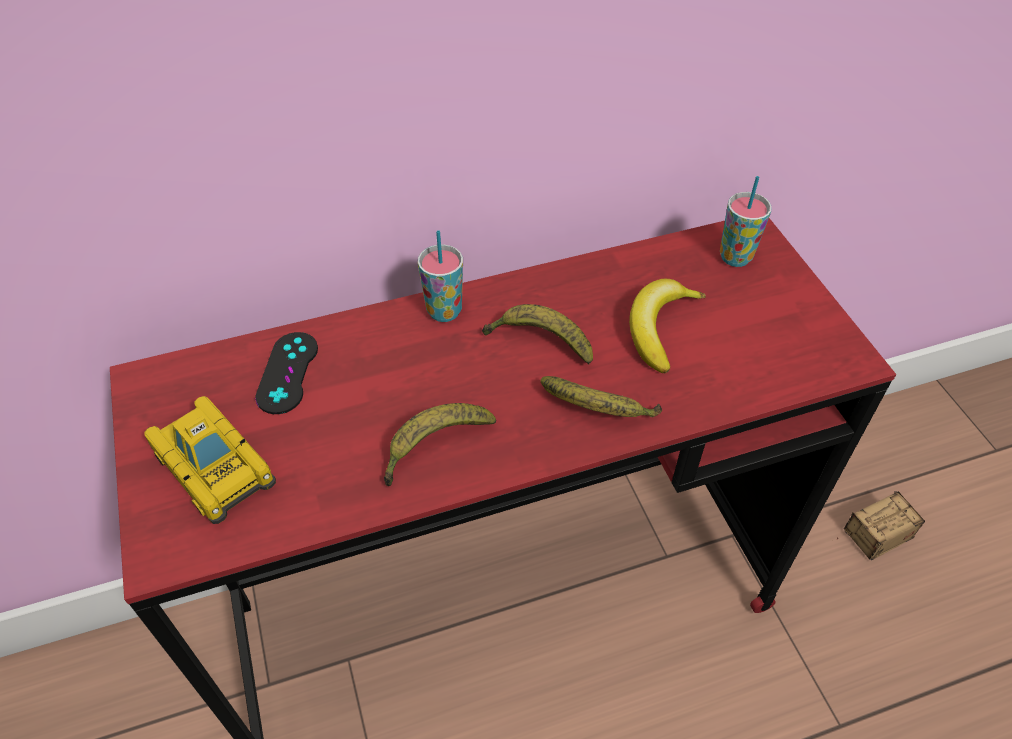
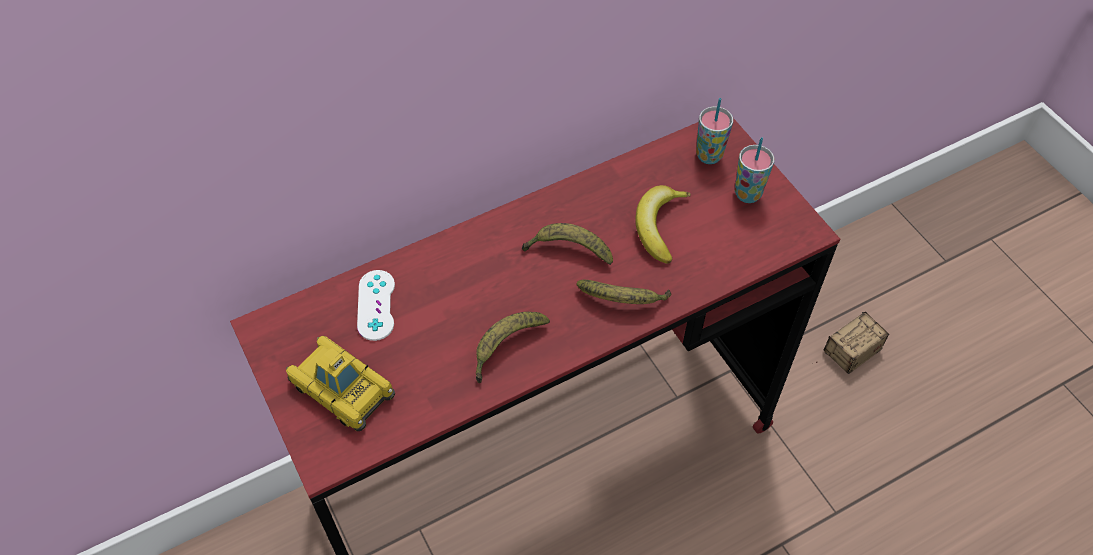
camera: 10 degrees left, 5 degrees up
(287, 373) = (376, 305): black game controller -> white game controller
(444, 311) = (487, 235): cup -> cup (747, 194)

